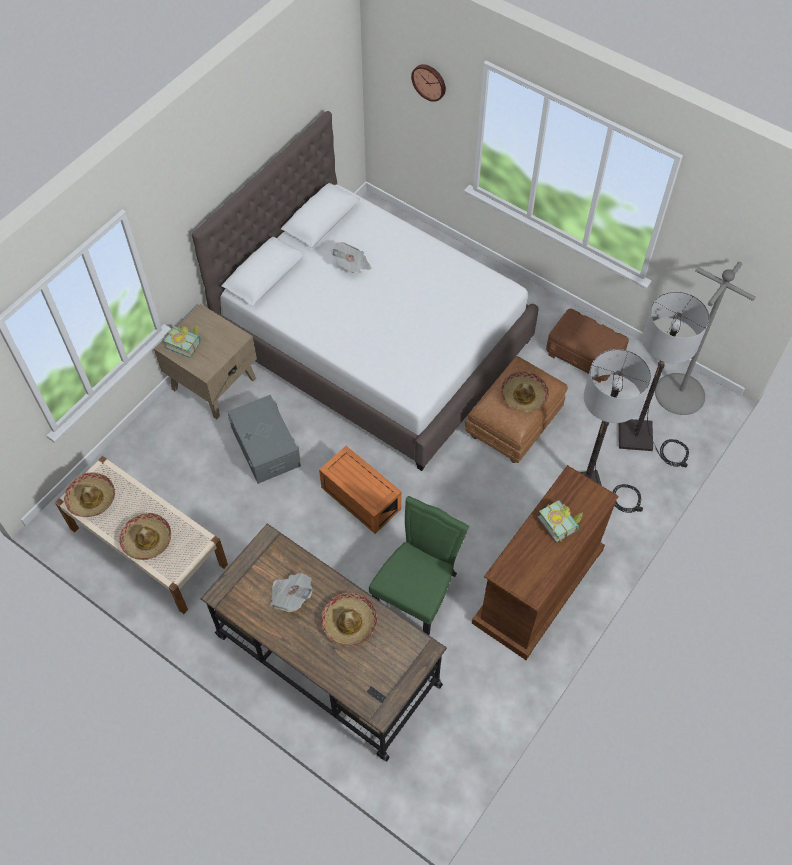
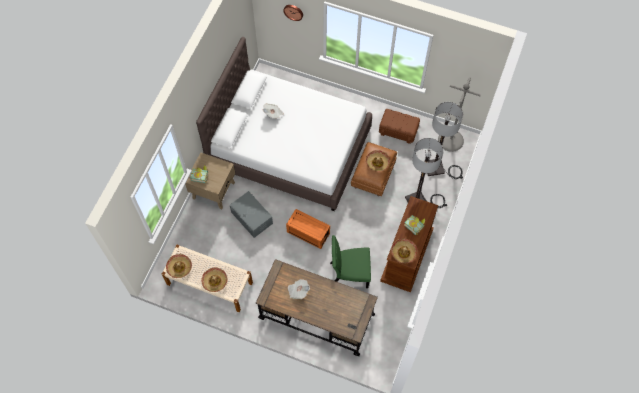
camera: 15 degrees left, 5 degrees up
(349, 622) = (329, 296): hat -> hat (403, 252)
(417, 594) = (350, 273): green chair -> green chair turned 105 degrees counterclockwise

